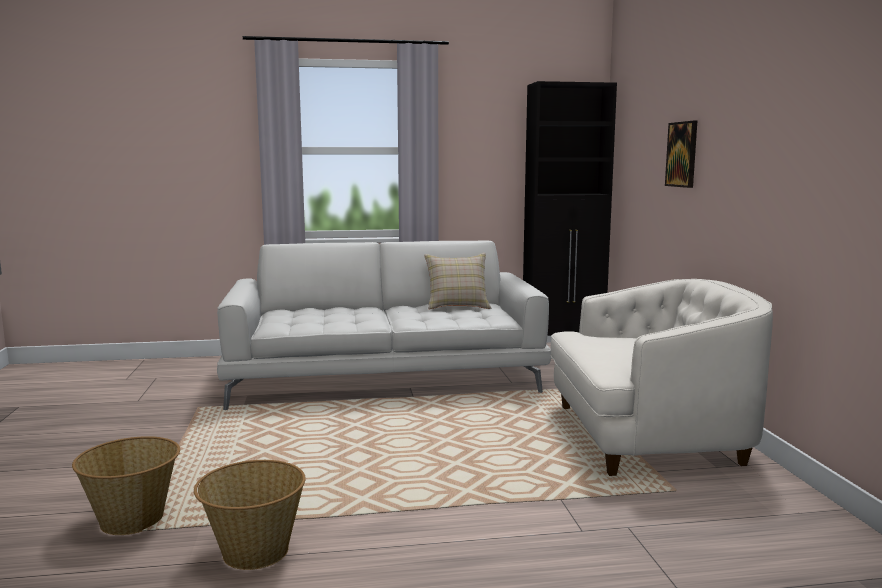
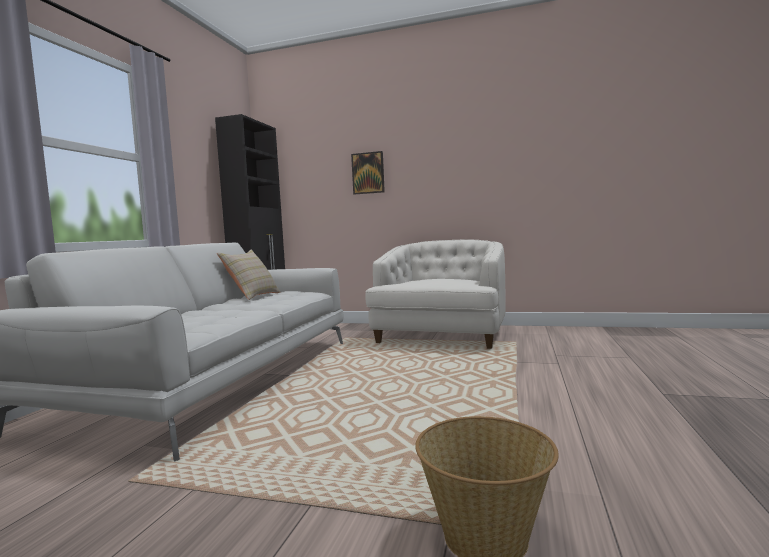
camera: 65 degrees left, 5 degrees down
(254, 552) = (579, 459): basket -> none

